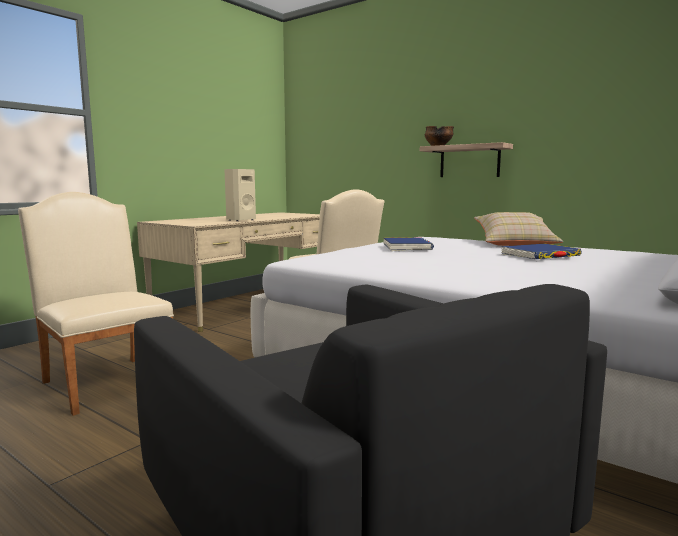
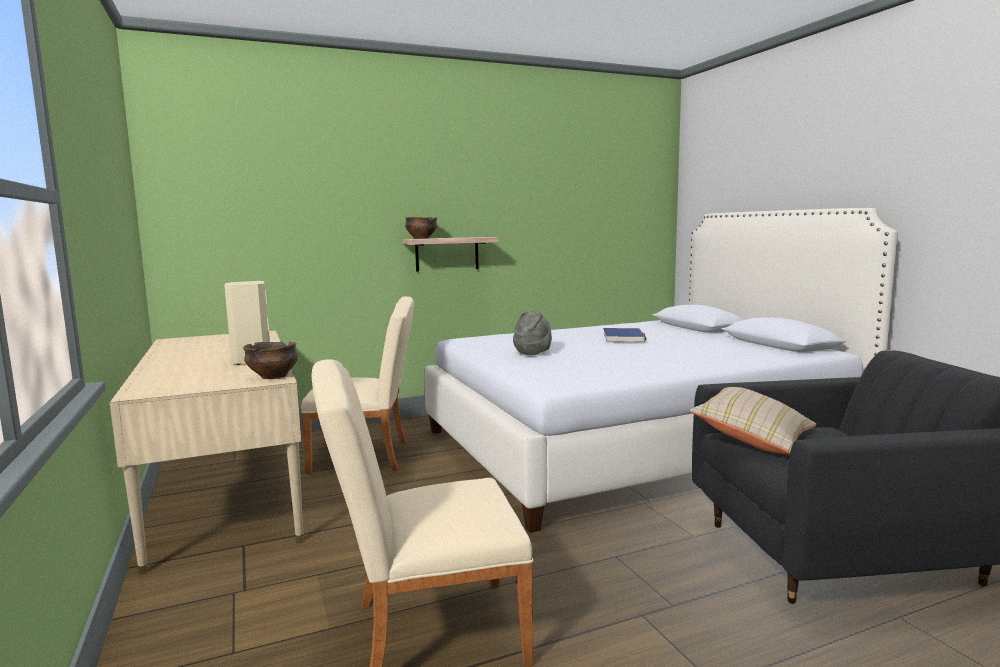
camera: 60 degrees left, 0 degrees up
(204, 224) = (273, 376): none -> bowl
(407, 247) = (533, 352): blue book -> grey hat
(514, 244) = (554, 332): beige pillow -> beige pillow (753, 439)

